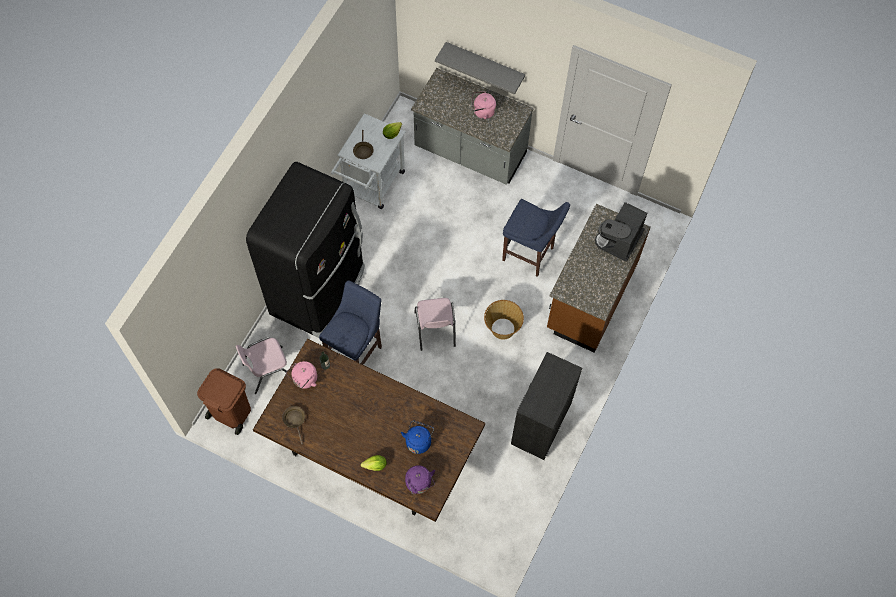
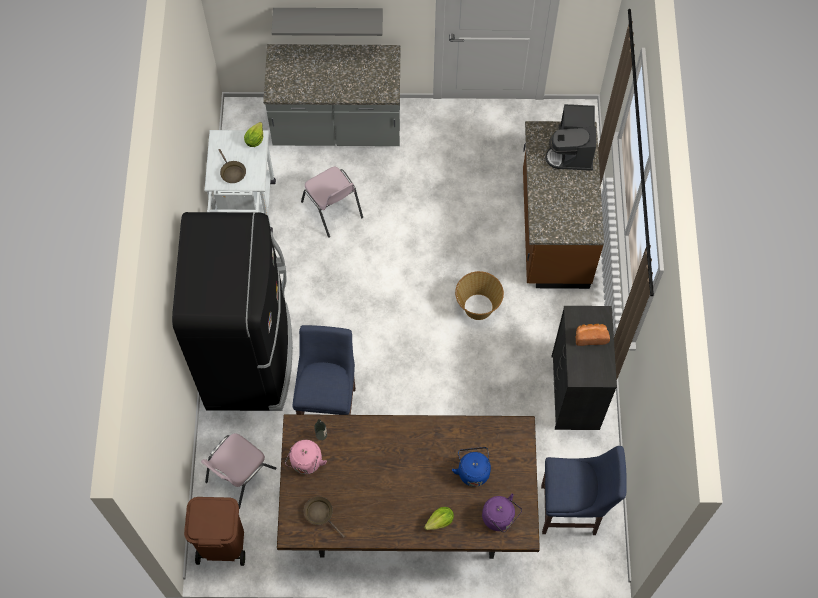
camera: 25 degrees left, 0 degrees up
(435, 330) = (404, 342): pink chair -> pink chair (332, 210)
(482, 111) = (346, 72): pink kettle -> none
(530, 255) = (465, 213): blue stool -> blue stool (572, 510)
(554, 383) = (590, 337): none -> bread

